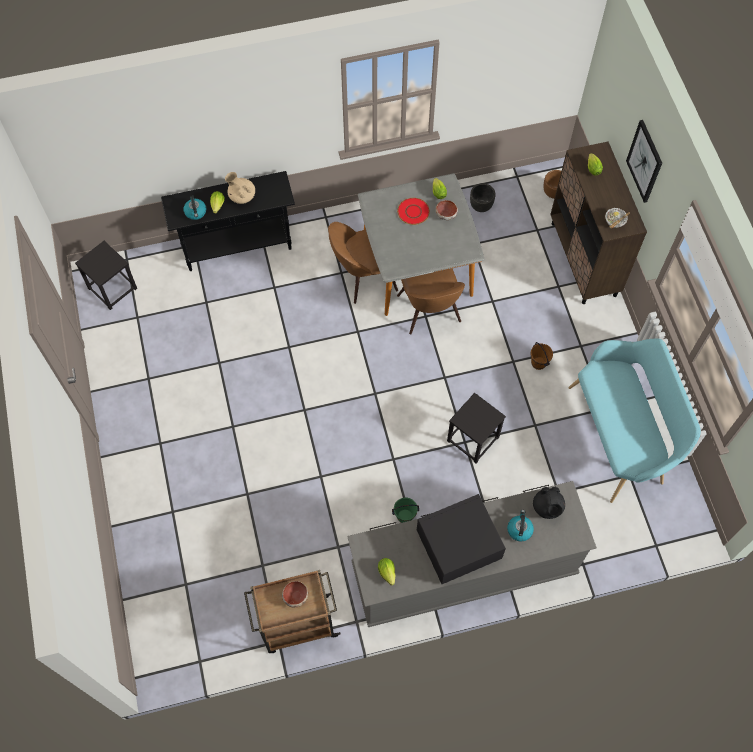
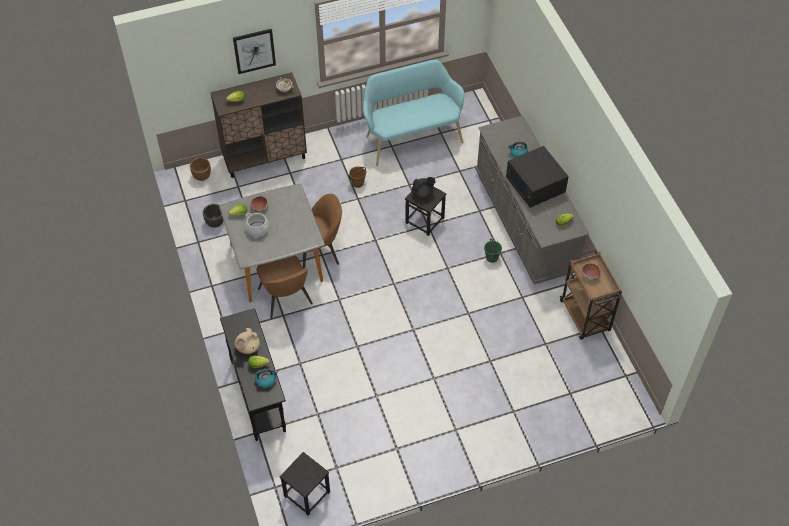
camera: 95 degrees left, 10 degrees down
(413, 211) = (257, 229): red plate -> cooking pot
(547, 507) = (500, 139): black teapot -> black teapot (422, 194)

